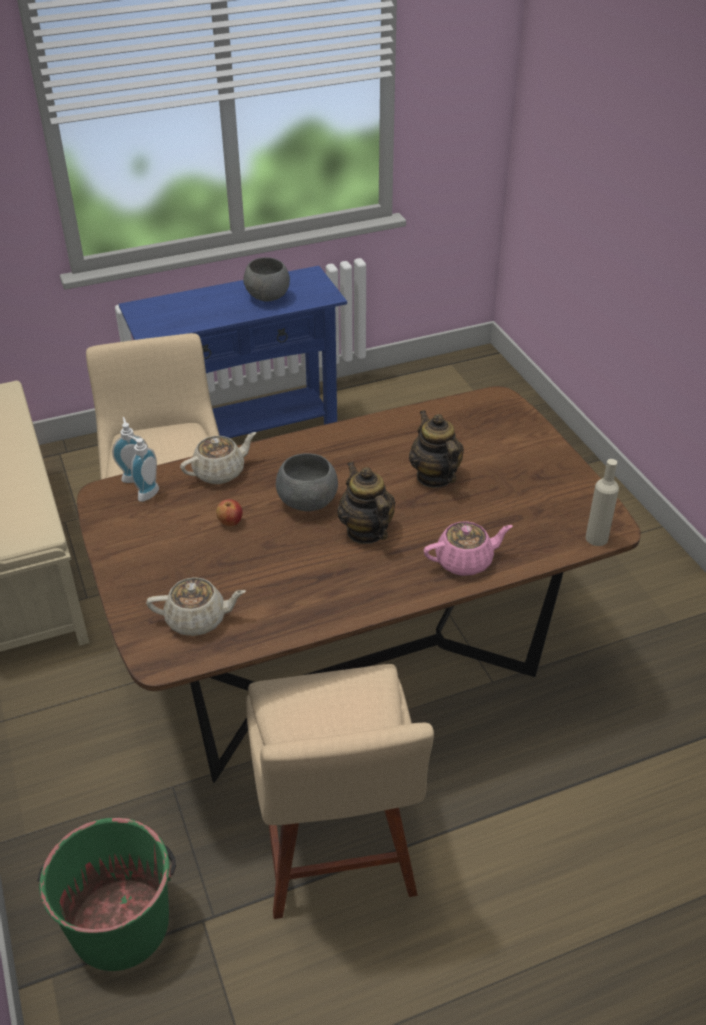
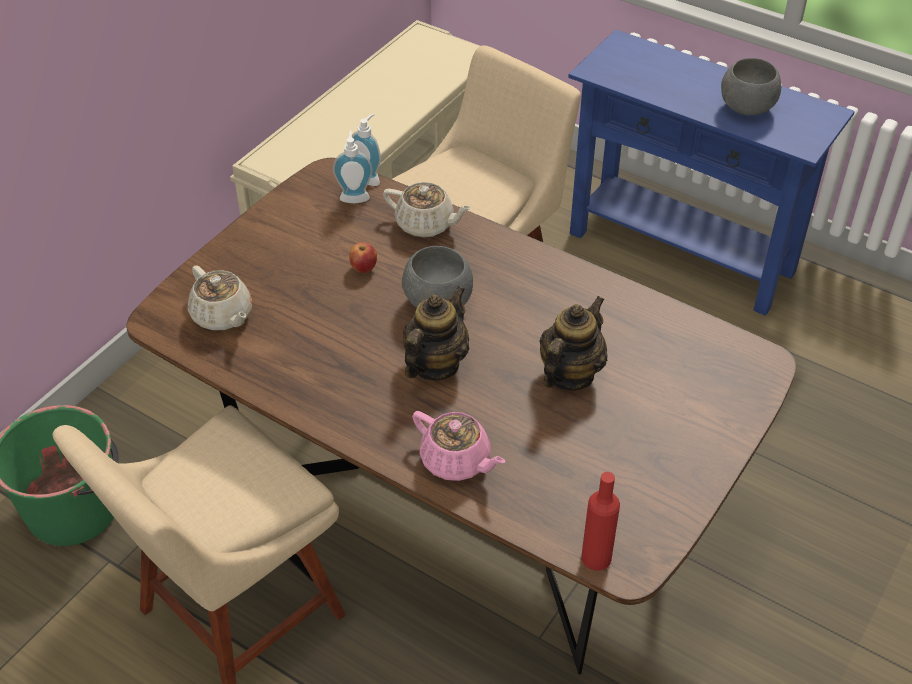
camera: 55 degrees right, 5 degrees up
(596, 538) = (596, 557): beige bottle -> red bottle

